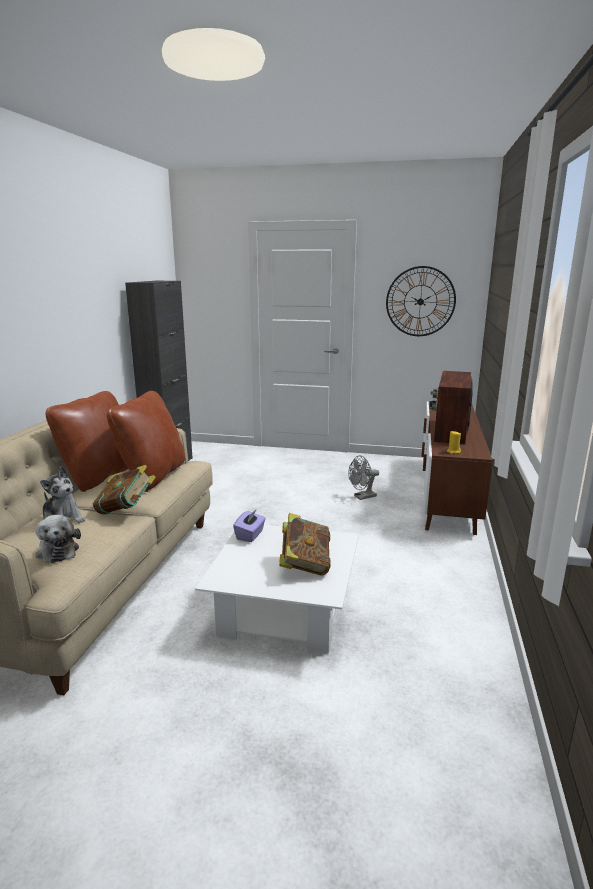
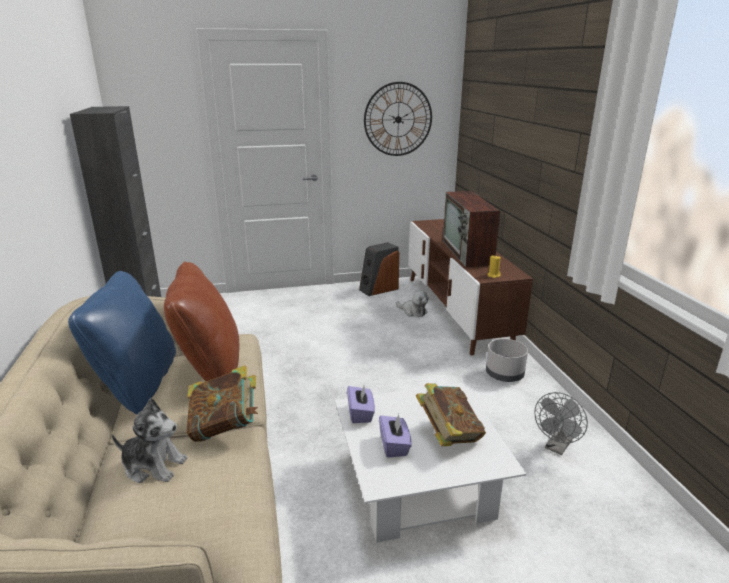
camera: 25 degrees left, 5 degrees up
(57, 550) = (196, 516): plush toy -> plush toy (413, 311)
(100, 476) = (138, 385): brown pillow -> blue pillow
(253, 561) = (394, 446): none -> purple tissue box
(362, 497) = (387, 332): grey fan -> grey fan (557, 447)
(385, 463) = (378, 289): none -> speaker
(445, 551) = (504, 374): none -> grey planter

